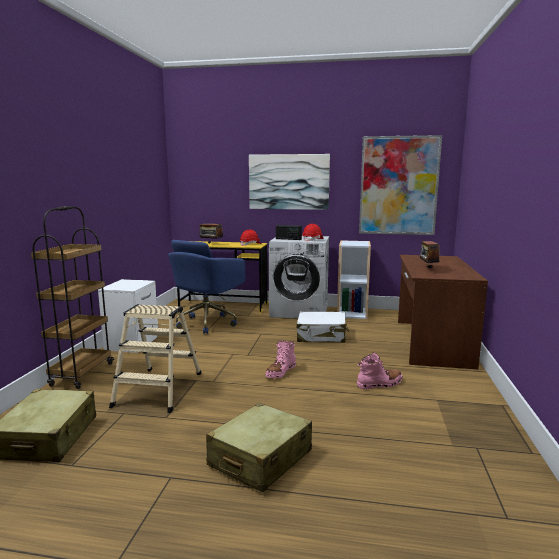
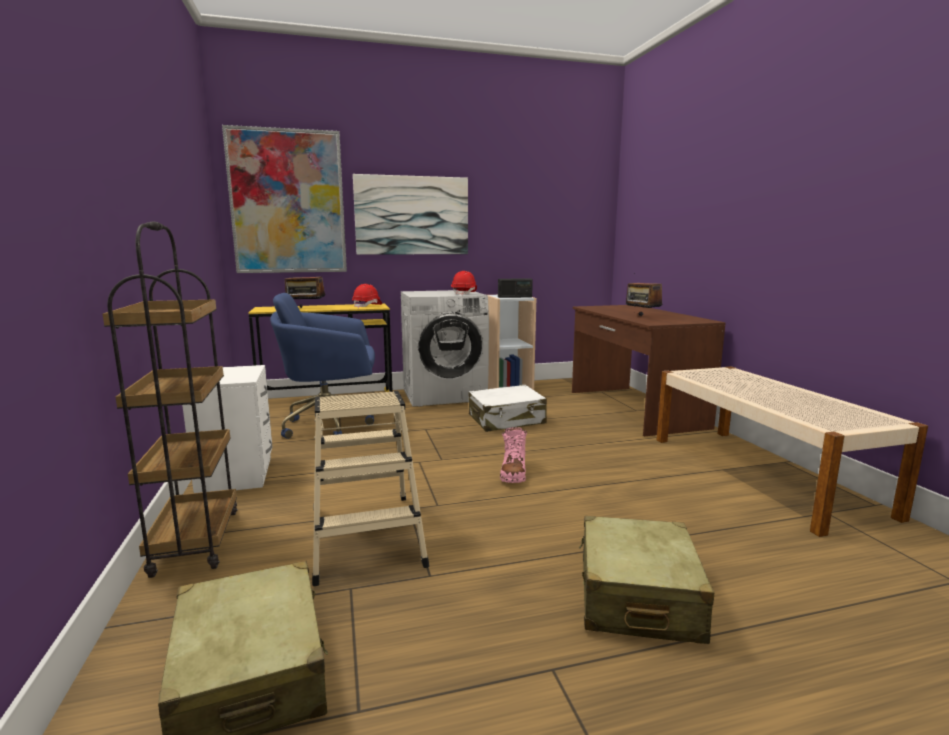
camera: 25 degrees left, 0 degrees up
(208, 323) = (331, 426): blue office chair -> blue office chair turned 75 degrees clockwise
(288, 239) = (429, 294): radio -> radio (515, 297)
(379, 384) = (644, 464): pink boot -> none
(398, 186) = (551, 222): picture -> picture (288, 202)
(466, 409) = (762, 474): none -> beige bench

